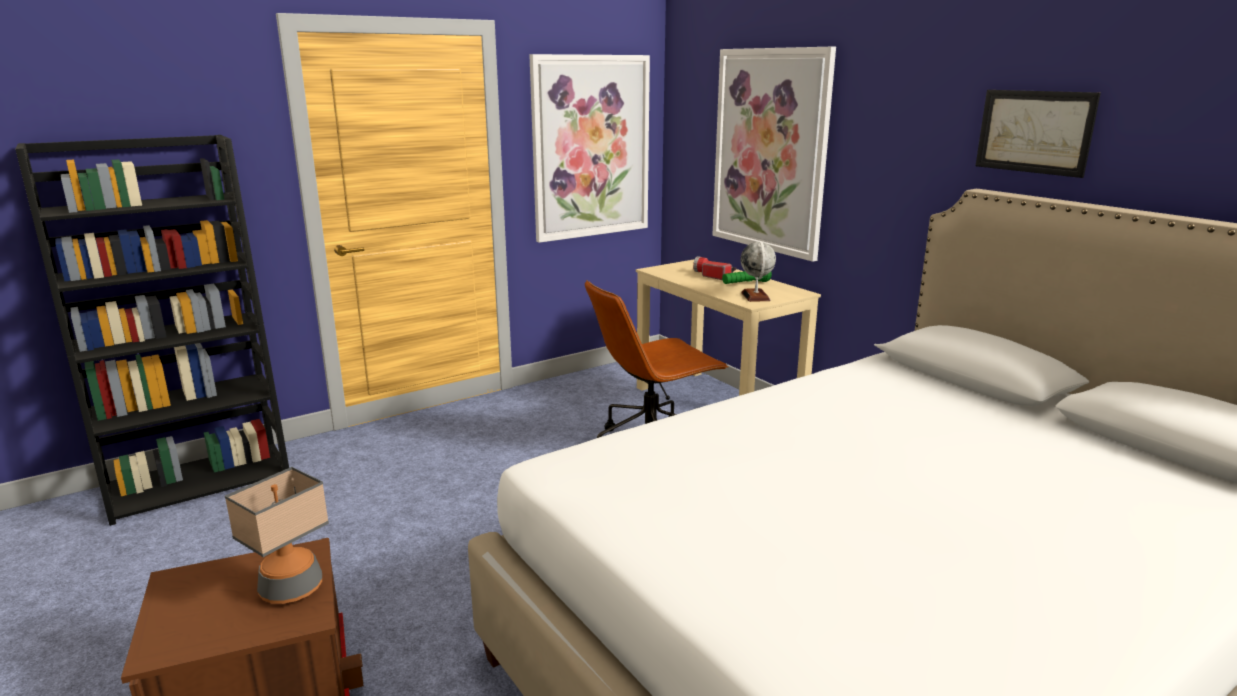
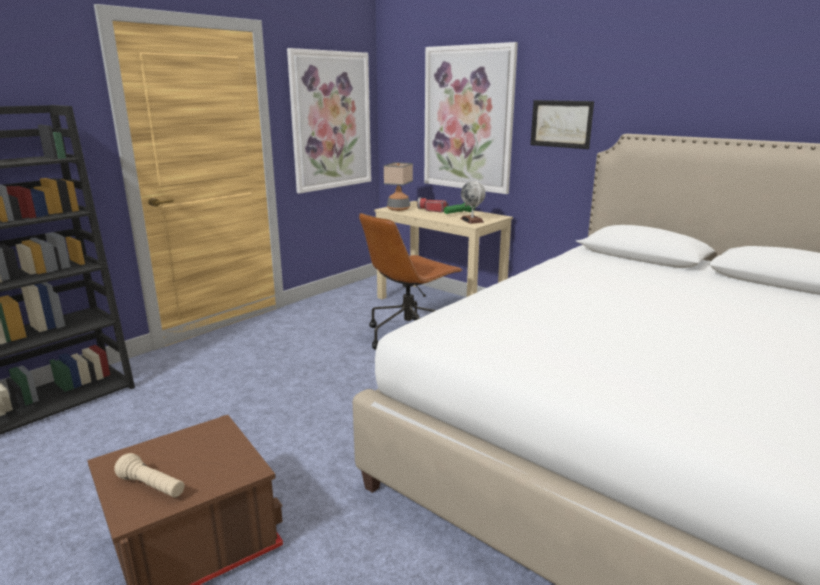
camera: 15 degrees left, 0 degrees up
(195, 620) = (152, 487): none -> beige flashlight
(291, 589) = (221, 453): table lamp -> table lamp (398, 209)
(1034, 132) = (664, 93): picture -> picture (561, 124)

